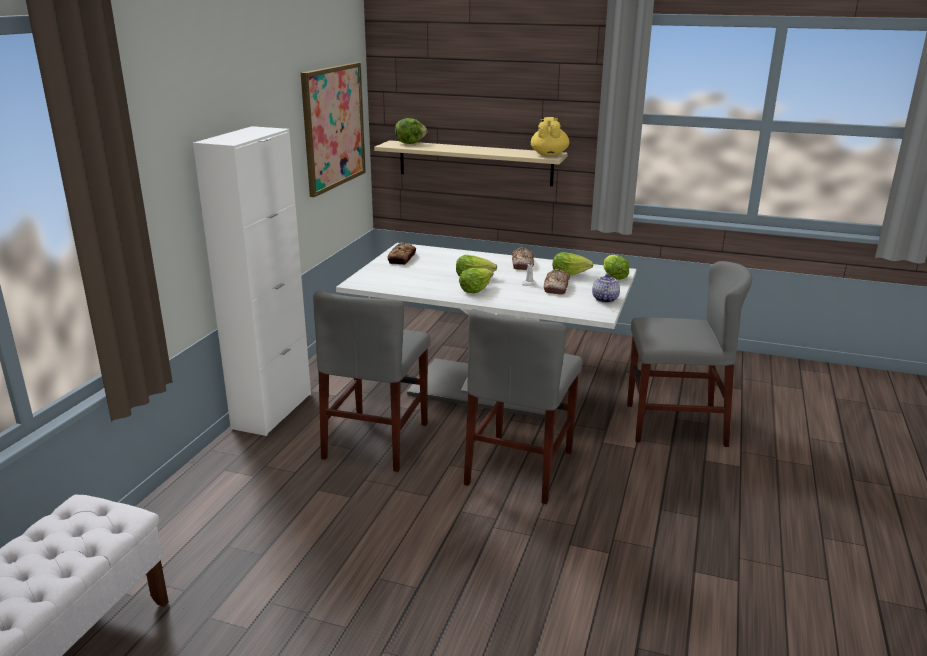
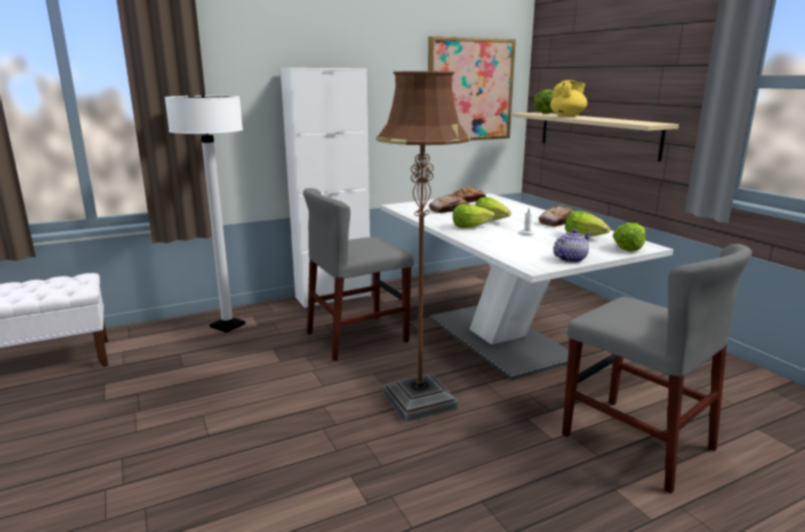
camera: 45 degrees right, 5 degrees down
(218, 492) = (227, 326): none -> white floor lamp
(520, 467) = (419, 400): grey chair -> brown floor lamp
(549, 154) = (650, 123): yellow teapot -> yellow teapot (567, 116)
(556, 287) = (546, 241): bread -> bread (448, 210)

